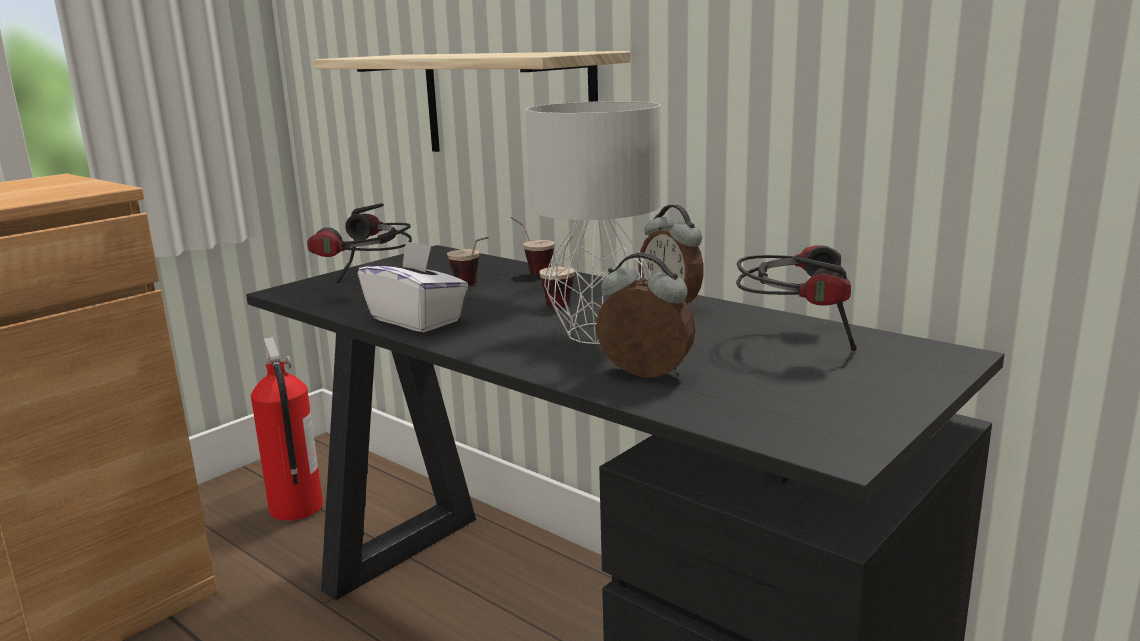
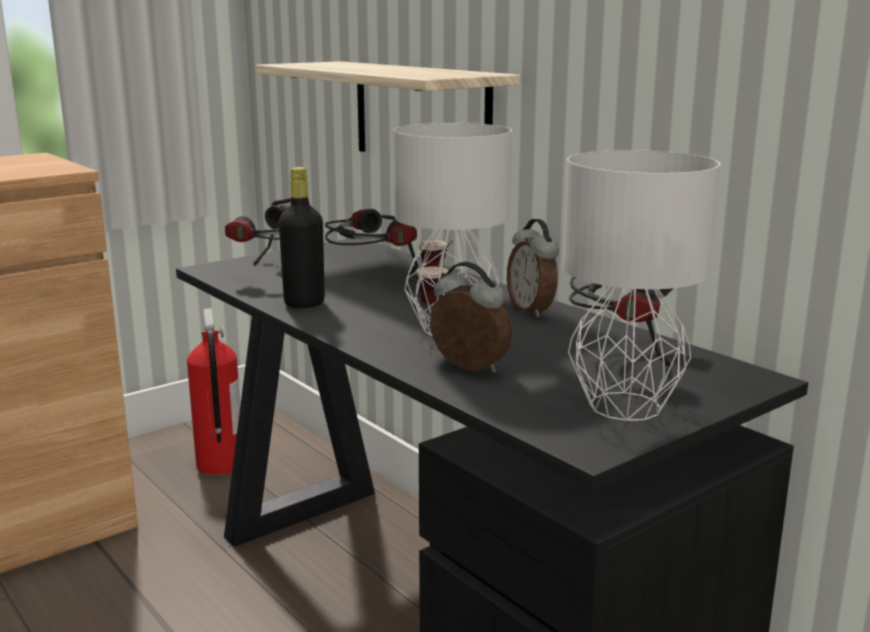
camera: 10 degrees right, 0 degrees up
(417, 320) = (304, 303): white tissue box -> black bottle
(473, 286) = (368, 277): cup -> headphones
(844, 400) = (627, 407): none -> grey table lamp

